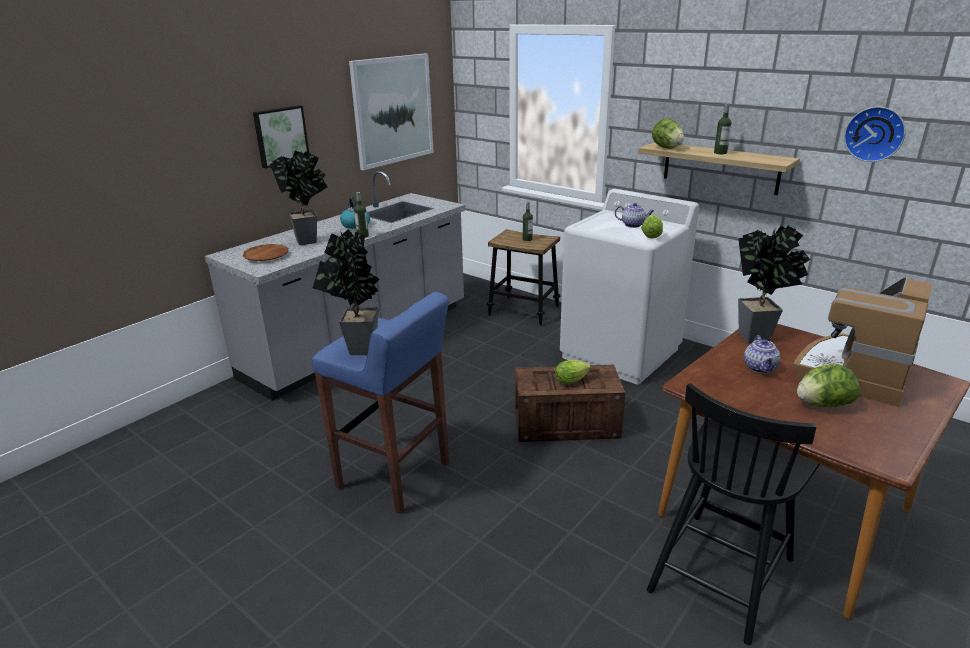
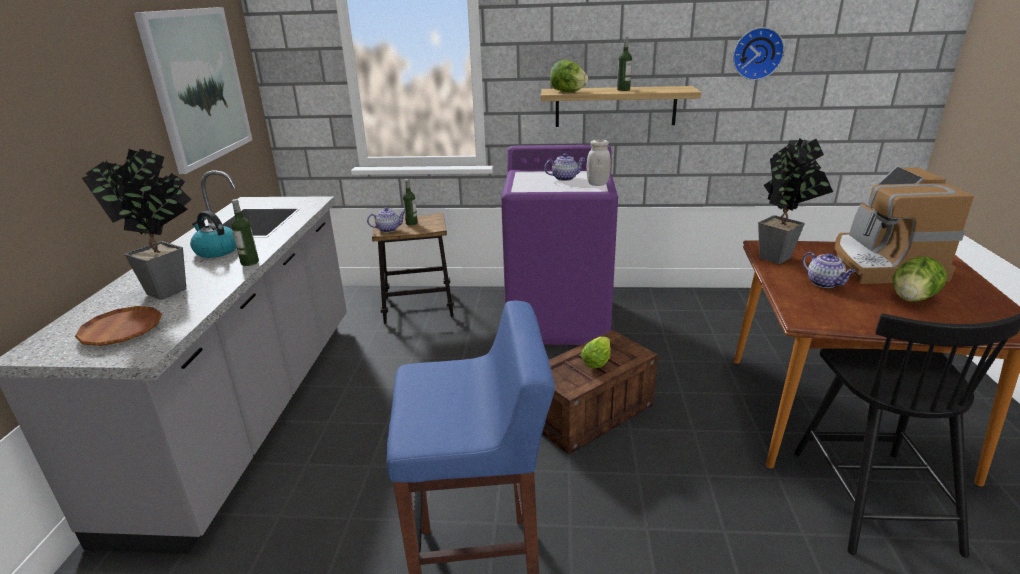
camera: 35 degrees left, 0 degrees up
(280, 136) = (64, 134): picture -> none
(359, 351) = (454, 422): potted plant -> none
(505, 239) = (389, 229): none -> teapot
(621, 353) = (558, 319): white washing machine -> purple washing machine
(651, 235) = (597, 184): lettuce -> white jar

